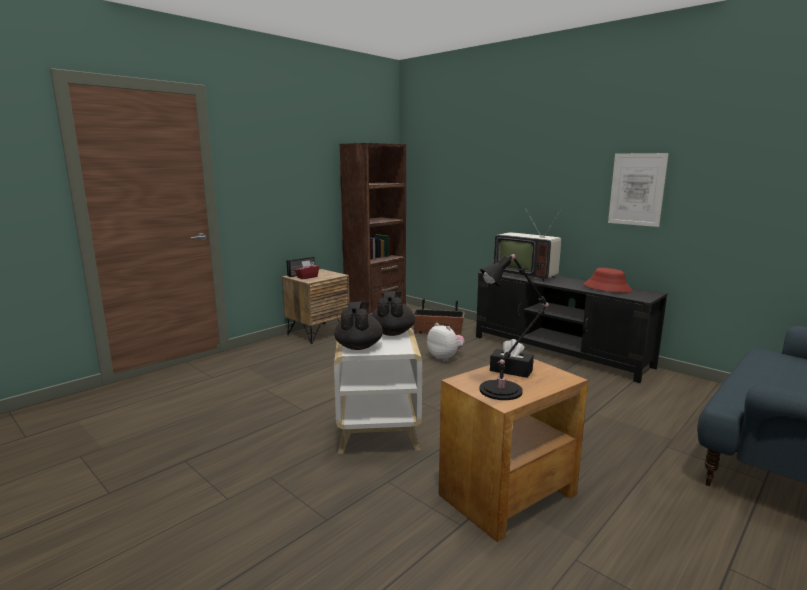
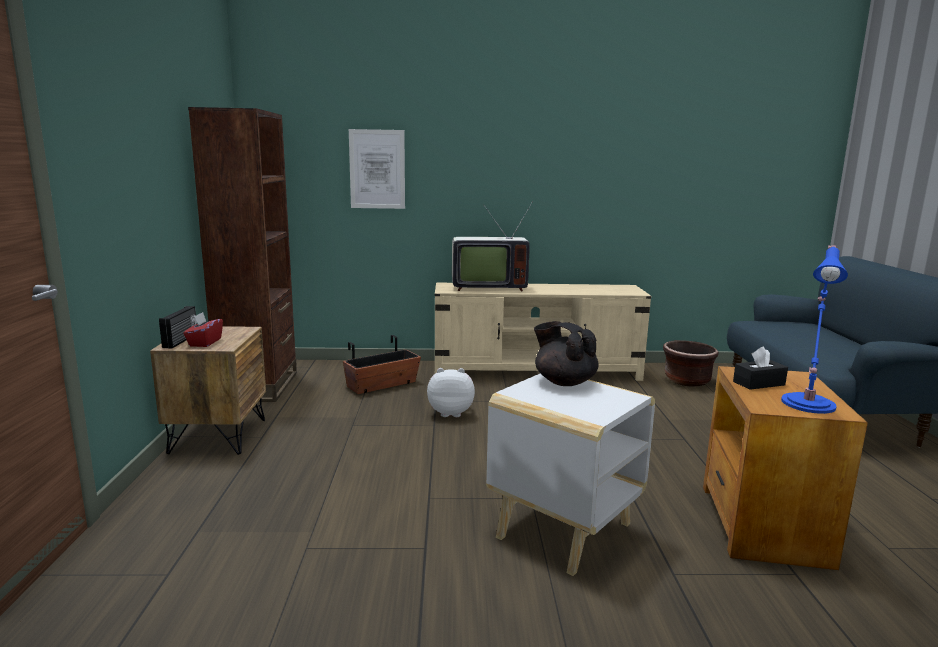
camera: 45 degrees left, 0 degrees up
(358, 346) = (584, 409): black teapot -> none
(504, 390) = (808, 402): black table lamp -> blue table lamp
(559, 351) = (536, 371): black tv stand -> beige tv stand
(607, 288) = (587, 288): red hat -> none
(637, 189) = (598, 178): picture -> picture (377, 169)
(687, 396) = (687, 381): none -> brown planter

